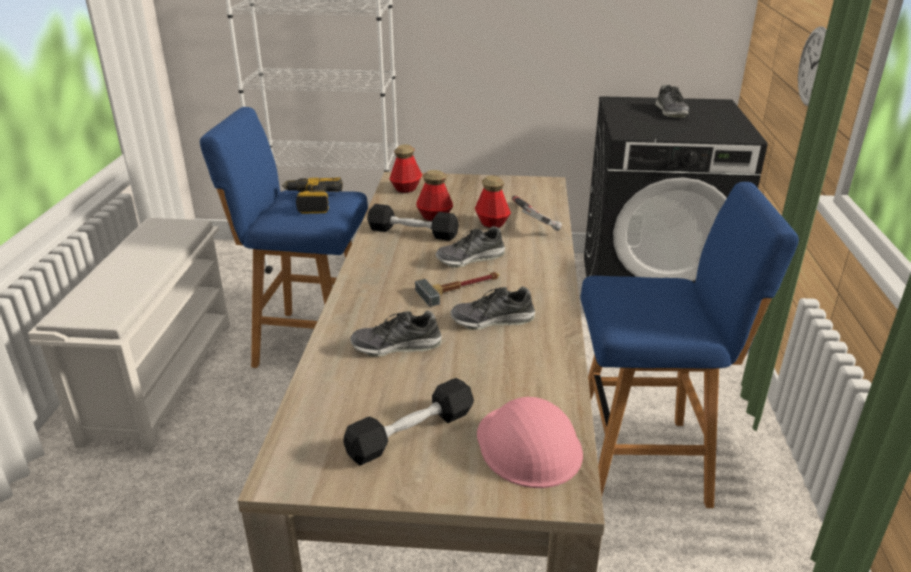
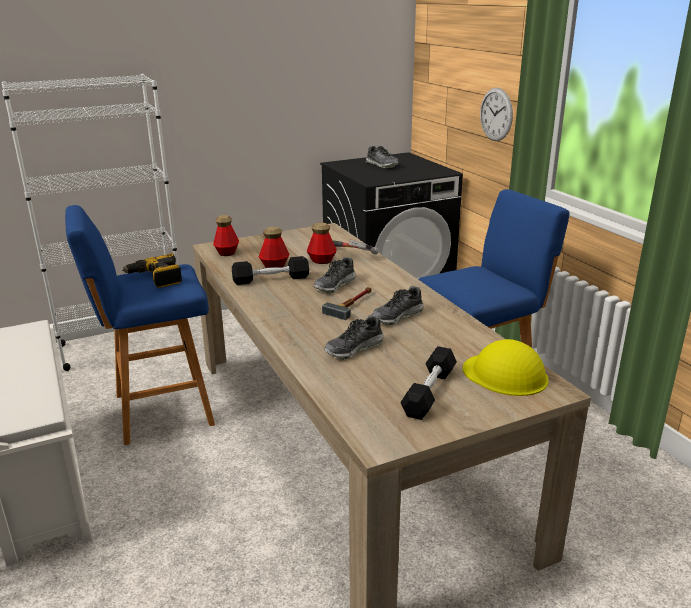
camera: 30 degrees left, 5 degrees down
(528, 445) = (505, 374): pink hard hat -> yellow hard hat

